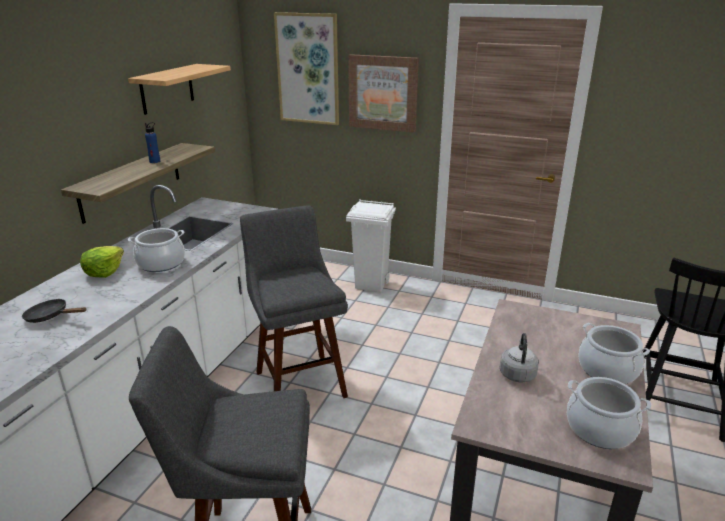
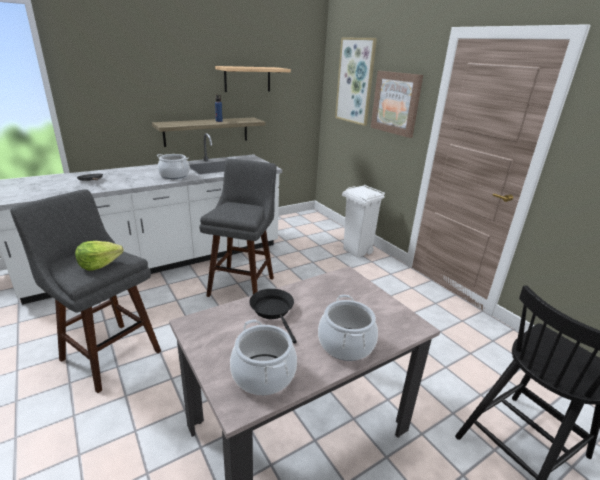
camera: 35 degrees right, 0 degrees up
(104, 272) = (145, 171): lettuce -> lettuce (99, 264)
(517, 373) = (273, 311): grey kettle -> black frying pan

